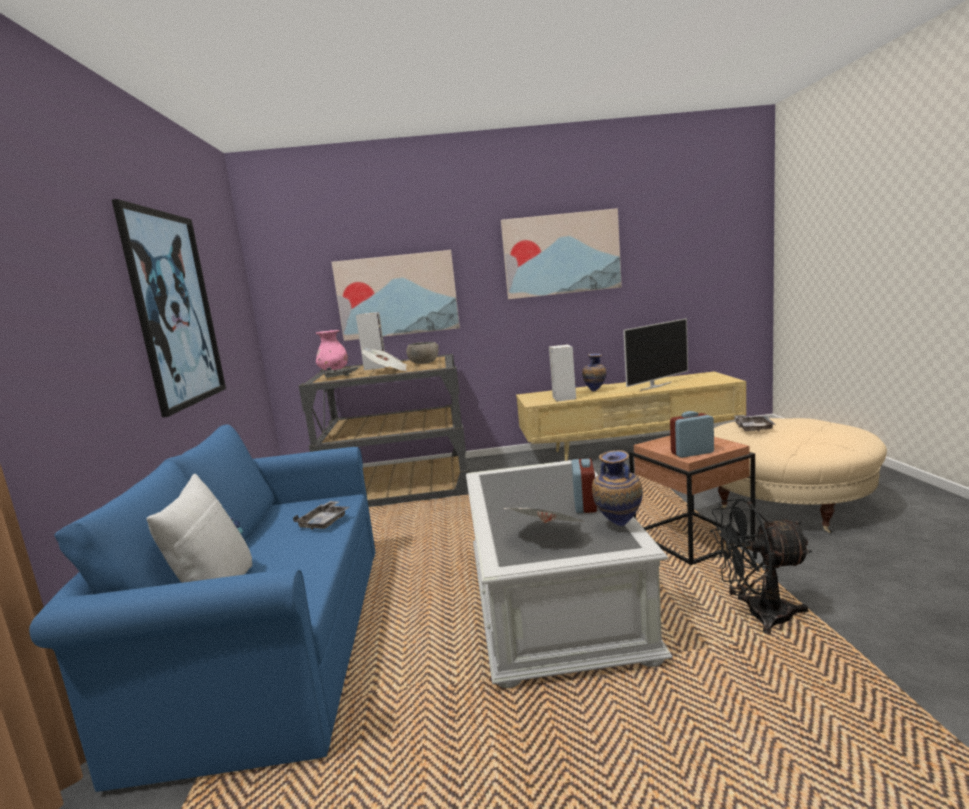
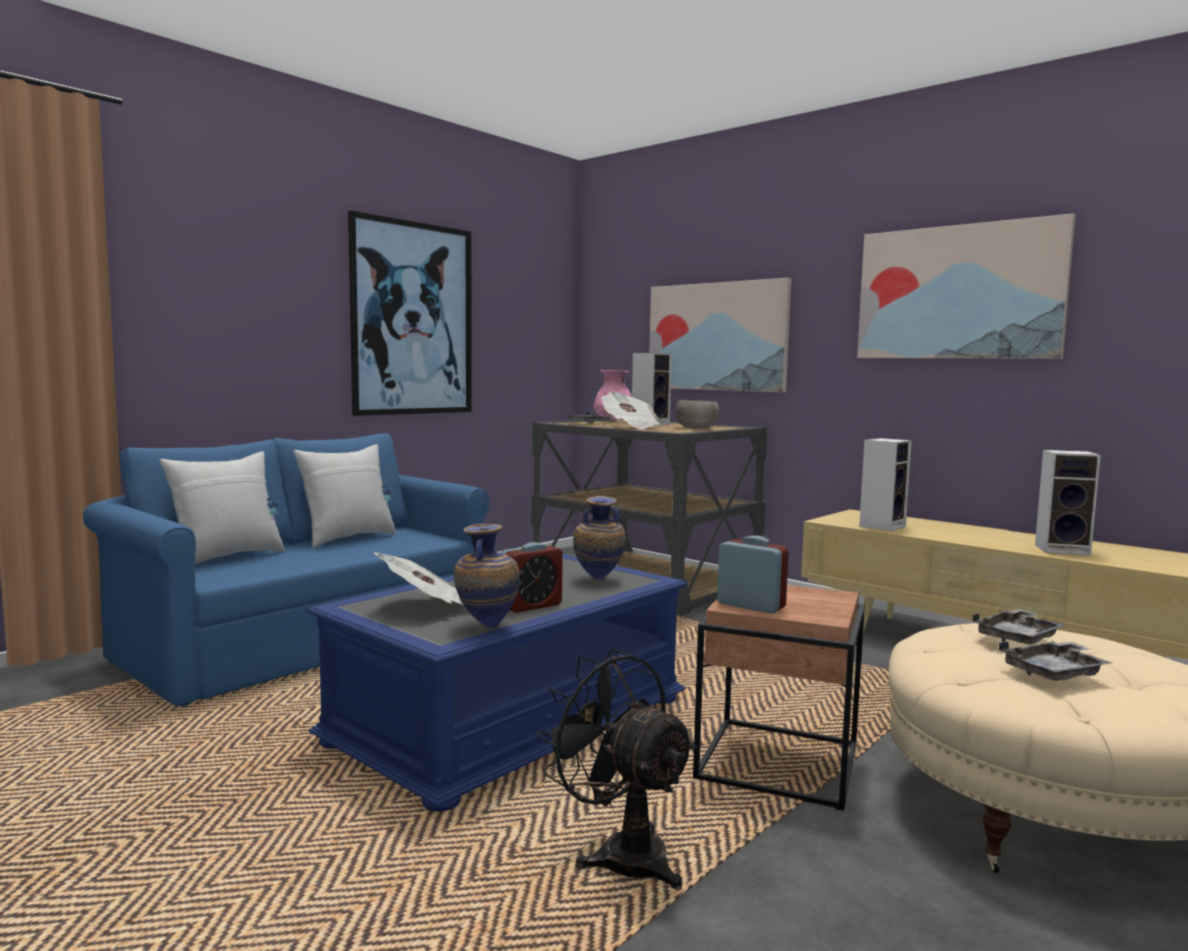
camera: 45 degrees right, 5 degrees down
(264, 532) = (348, 539): none -> grey pillow
(325, 522) = (388, 547): grey tray -> grey tray (1055, 673)
(552, 595) = (511, 719): white coffee table -> blue coffee table
(595, 391) = (952, 532): vase -> vase (598, 581)
(655, 386) = (1064, 550): television -> speaker

